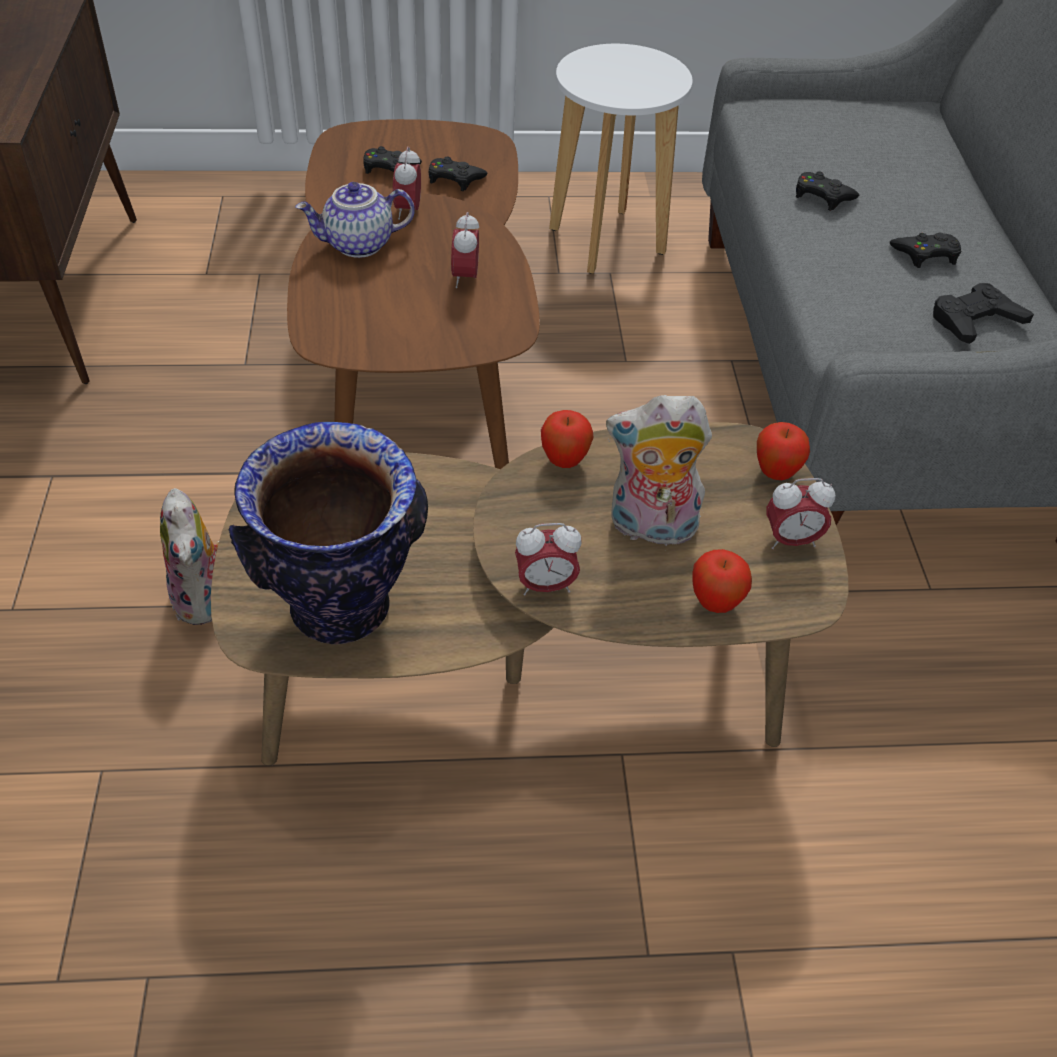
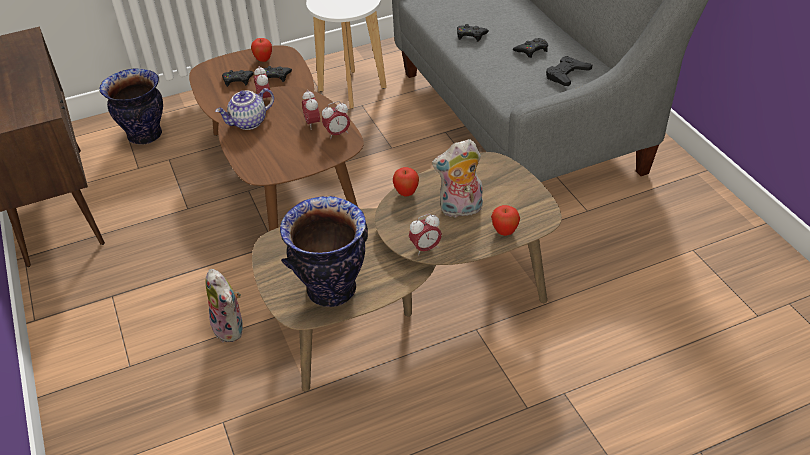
camera: 15 degrees left, 5 degrees down
(245, 224) = (145, 135): none -> vase
(775, 473) = (505, 169): apple -> apple (263, 60)
(790, 540) = (525, 196): alarm clock -> alarm clock (337, 134)

